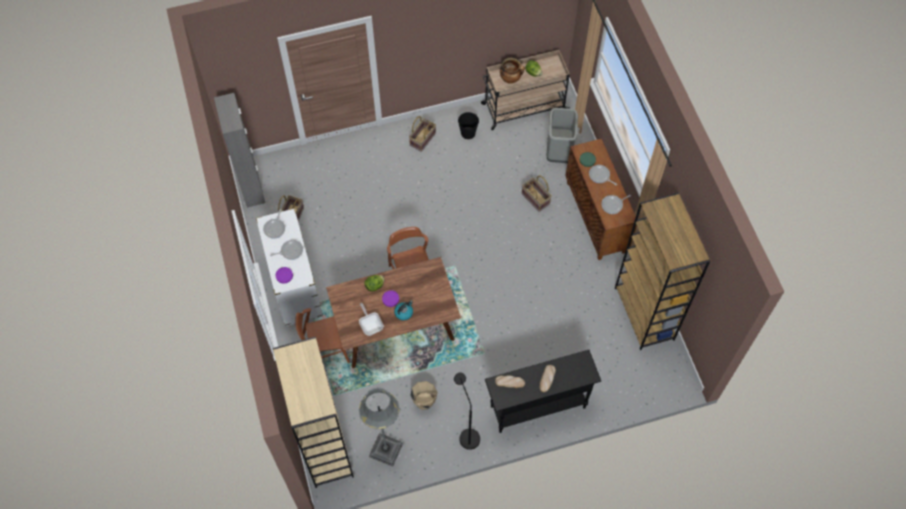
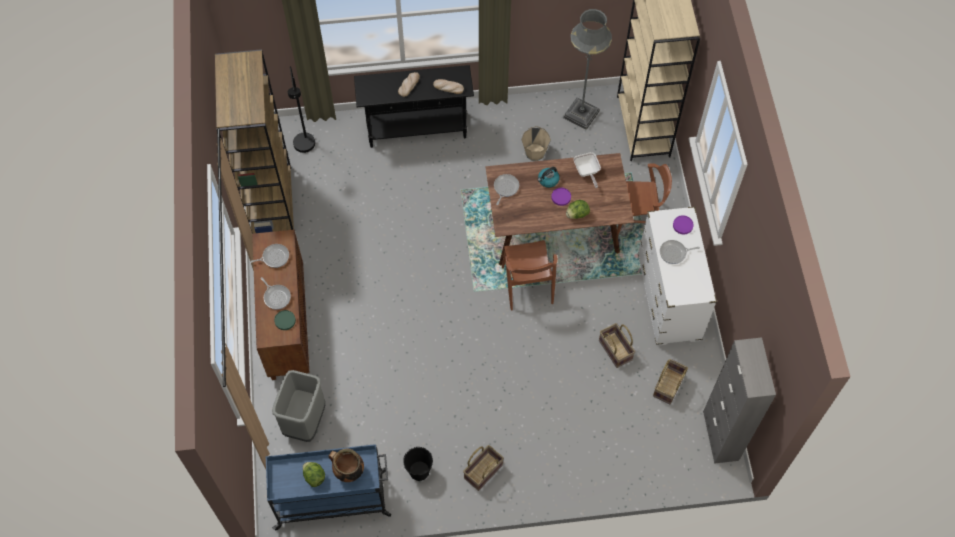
camera: 170 degrees left, 0 degrees up
(275, 228) = (692, 284): frying pan -> frying pan (505, 188)
(466, 434) = (496, 116): black floor lamp -> black floor lamp (306, 148)
(523, 107) = (333, 499): beige cart -> blue cart
(536, 198) = (353, 360): basket -> basket (614, 350)

